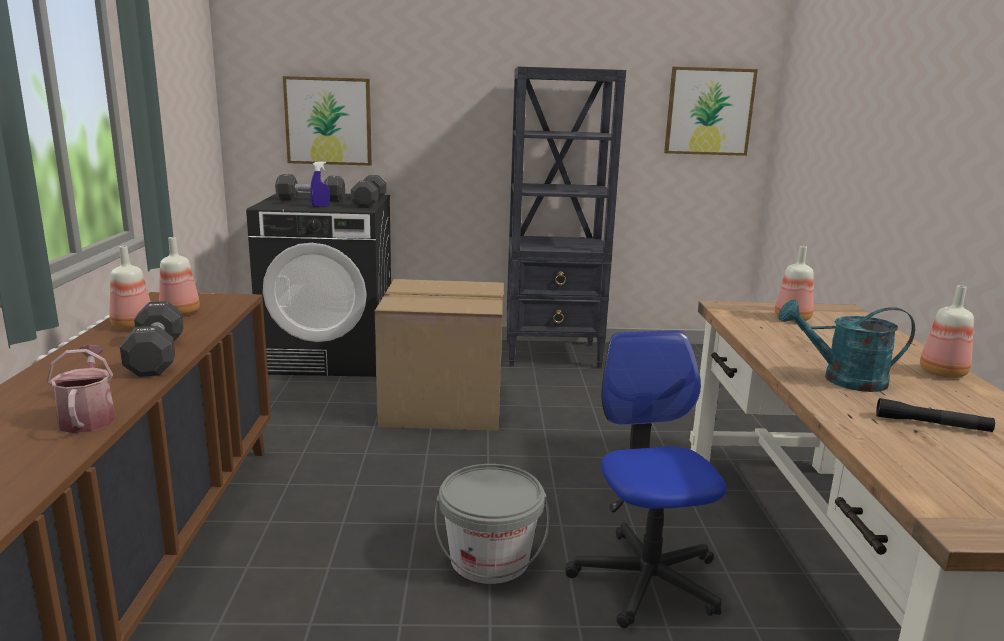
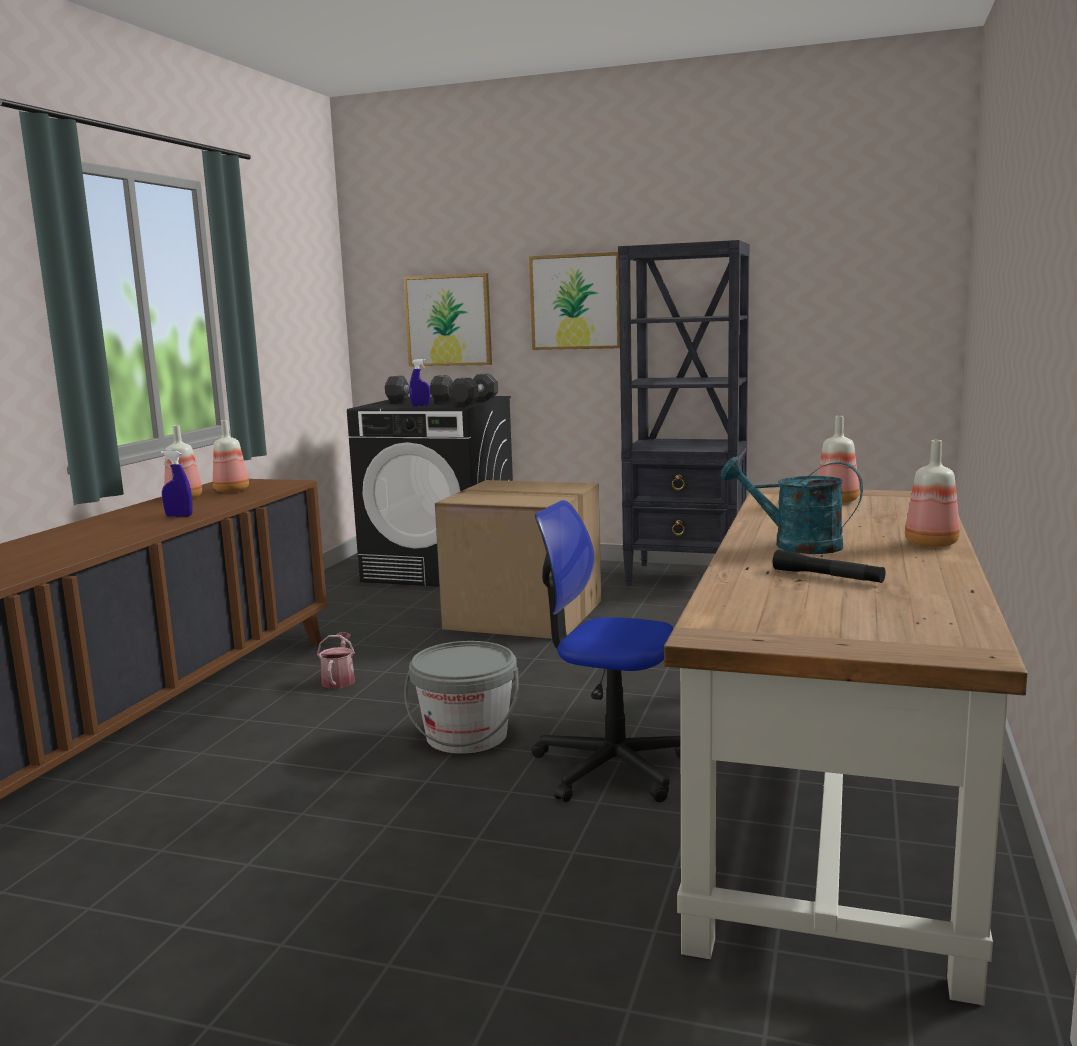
camera: 20 degrees right, 5 degrees down
(88, 417) = (91, 546): watering can -> watering can (339, 680)
(156, 357) = (179, 516): black dumbbell -> blue spray bottle
(646, 579) = (611, 767): office chair -> office chair turned 75 degrees counterclockwise
(709, 111) = (876, 282): picture -> picture (576, 302)

